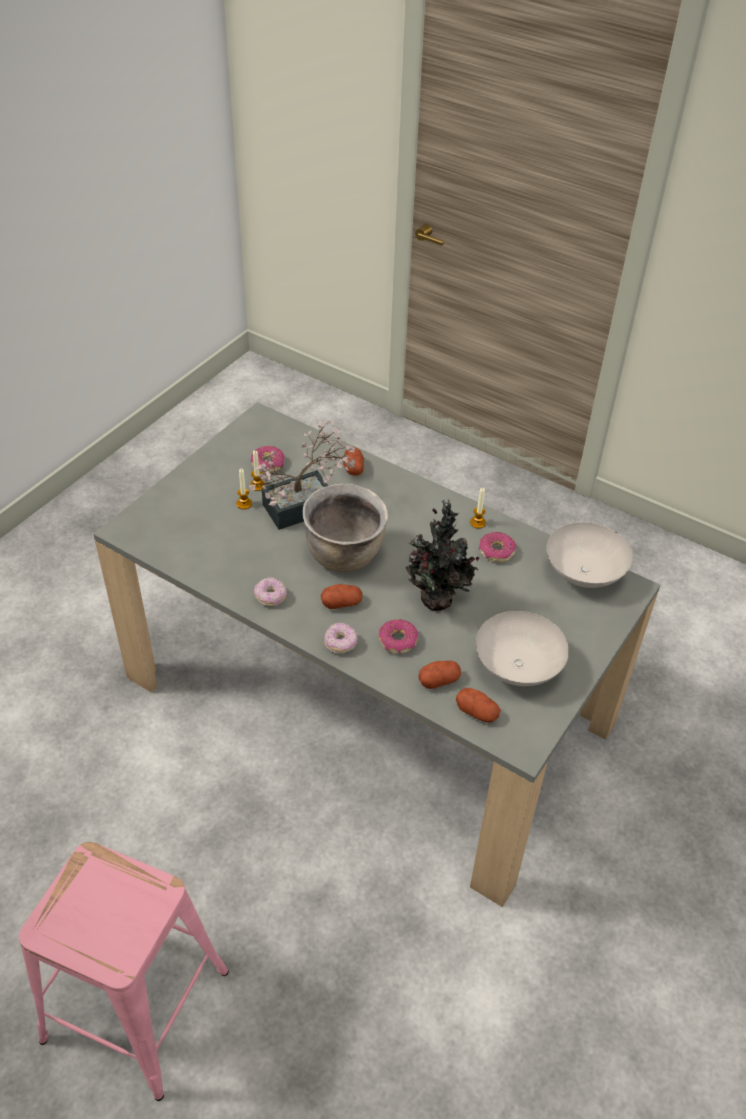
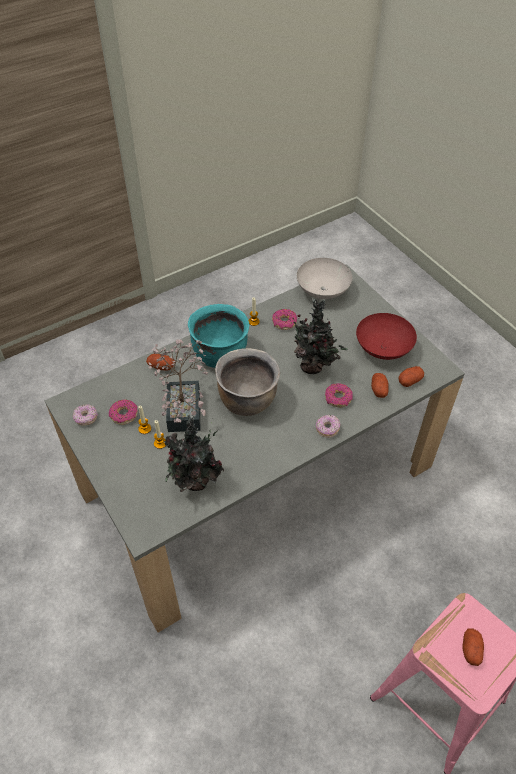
camera: 65 degrees left, 5 degrees up
(203, 549) = (195, 483): none -> potted plant
(271, 597) = (266, 455): donut -> donut (86, 418)
(341, 603) = (291, 417): potato -> potato (471, 649)
(403, 509) = (219, 354): none -> turquoise cooking pot
(517, 668) = (383, 350): white bowl -> red bowl

